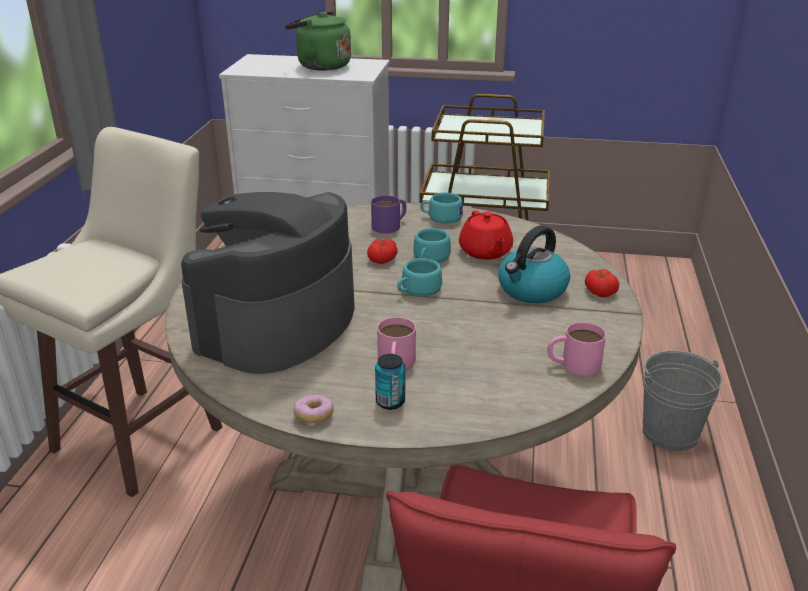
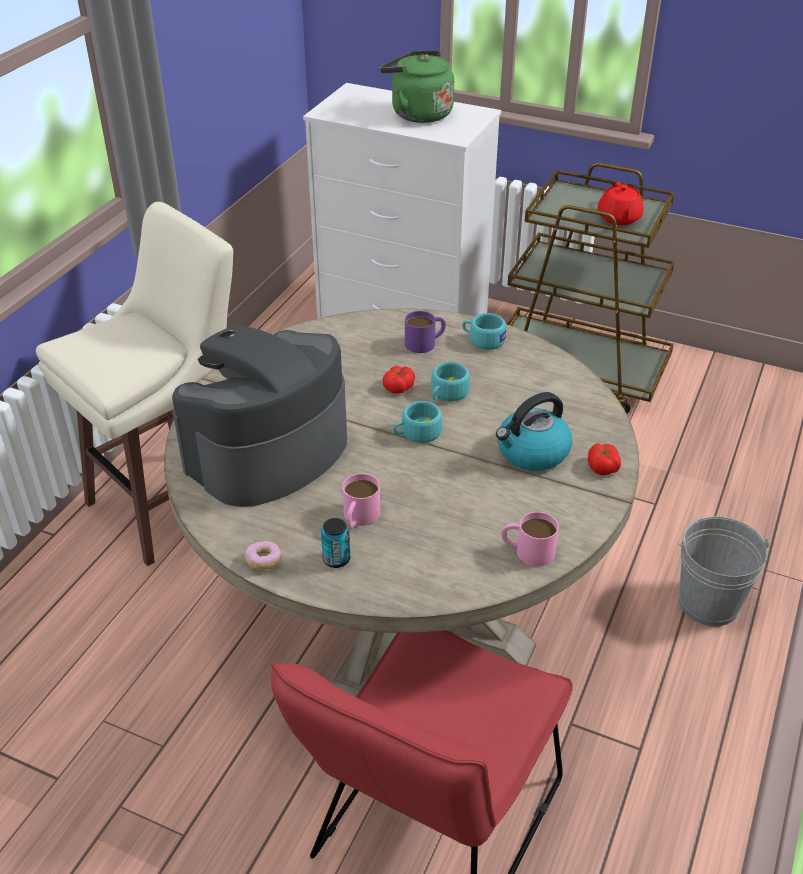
camera: 15 degrees right, 10 degrees up
(485, 252) = (508, 395): red teapot -> red teapot (618, 218)

